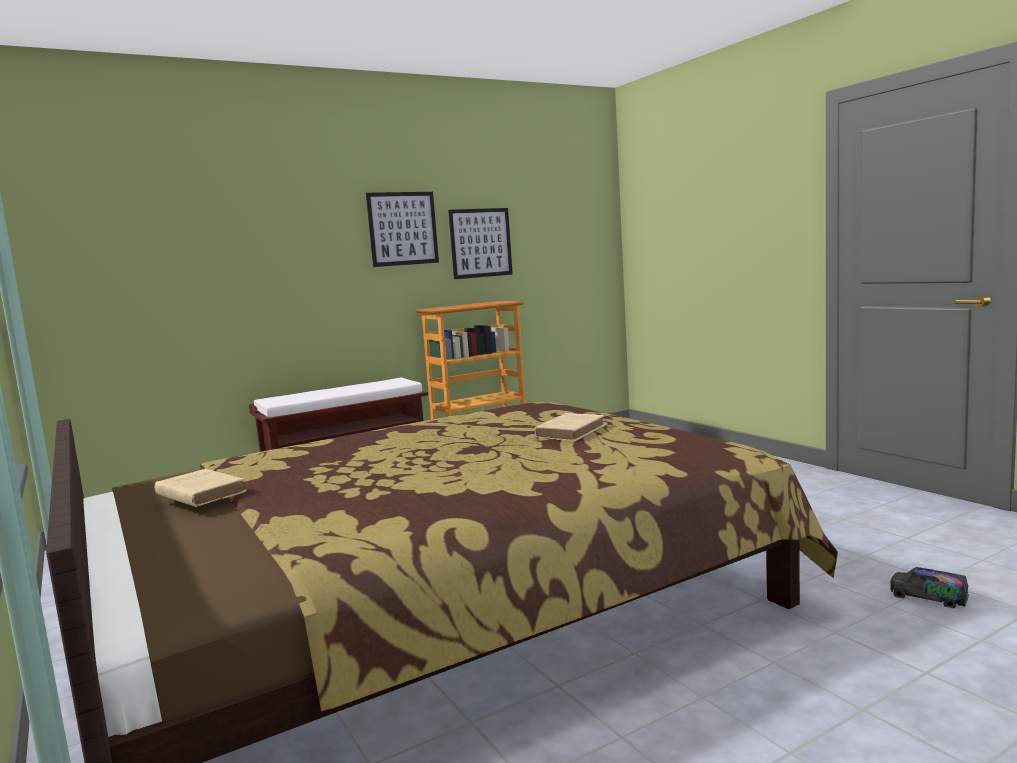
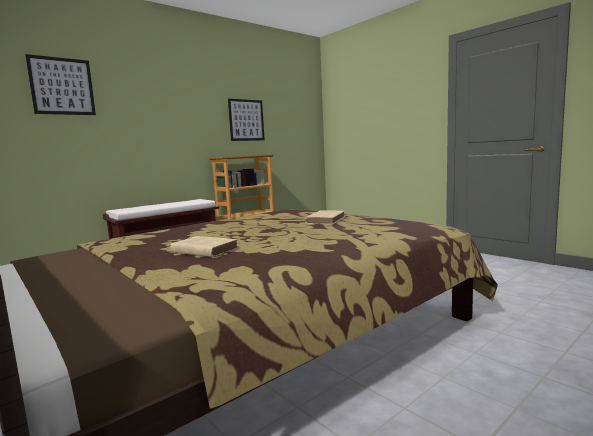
camera: 10 degrees left, 0 degrees up
(199, 493) = (83, 259): beige book -> beige book (203, 250)
(403, 228) = (200, 107): picture -> picture (62, 86)
(928, 597) = (540, 310): toy truck -> none

